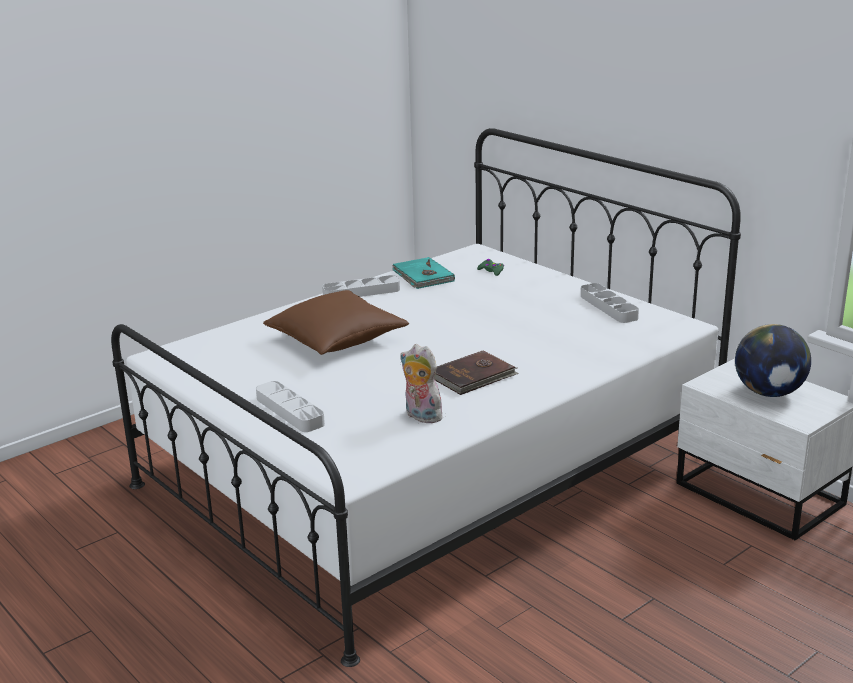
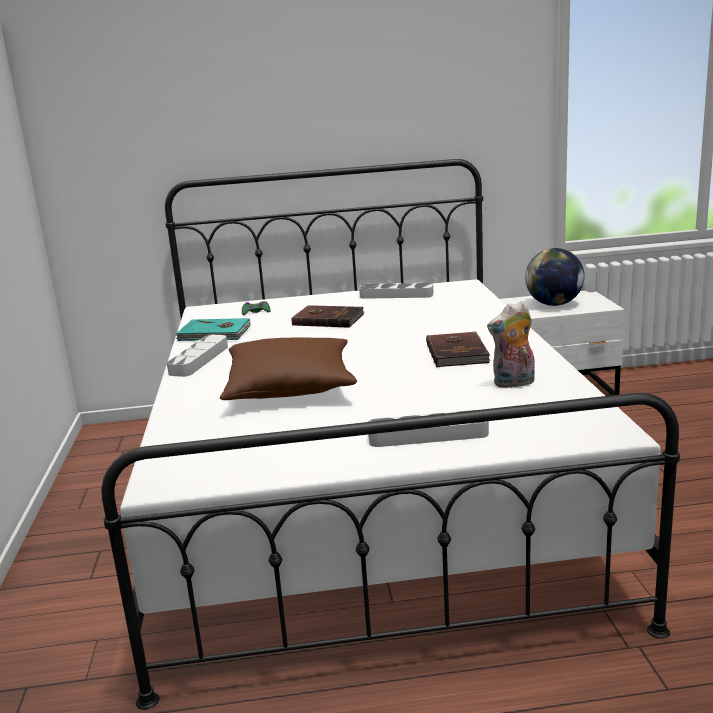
camera: 55 degrees left, 5 degrees down
(503, 302) = (328, 319): none -> brown book

